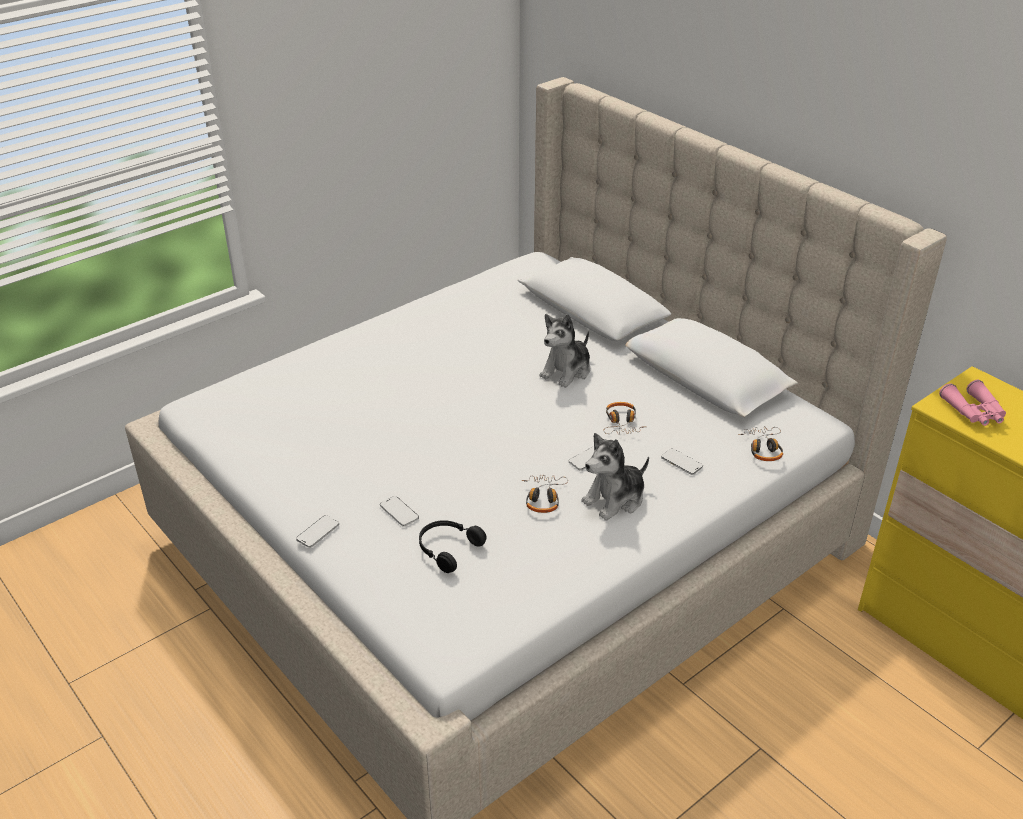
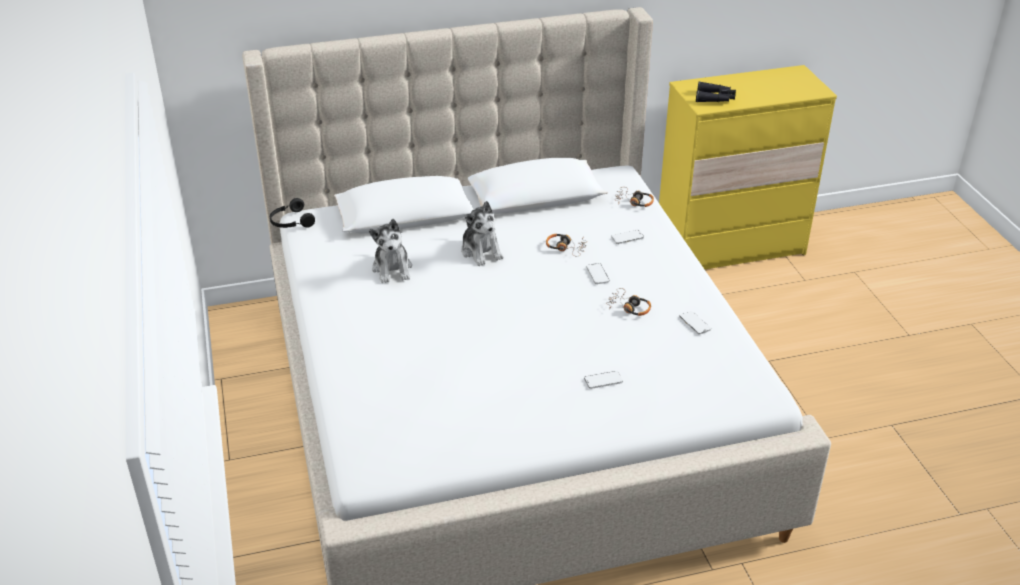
camera: 65 degrees left, 0 degrees up
(318, 532) = (602, 430): phone -> phone (694, 323)
(447, 549) = (659, 367): black headphones -> black headphones (291, 222)
(615, 499) = (649, 277): plush toy -> plush toy (392, 269)
(974, 412) = (715, 98): pink binoculars -> black binoculars

